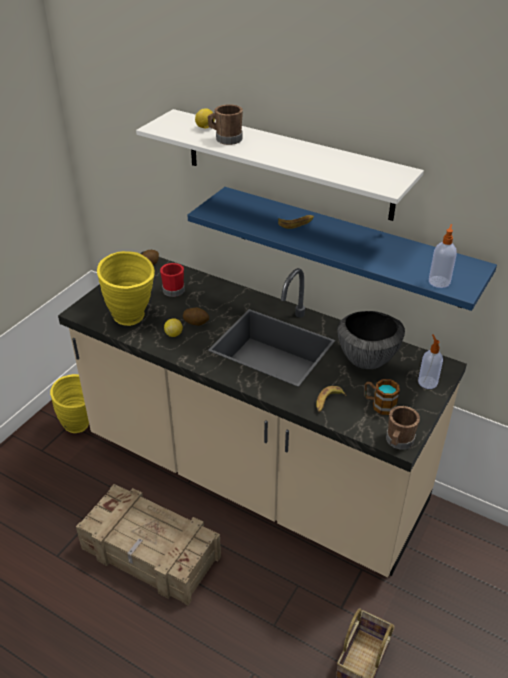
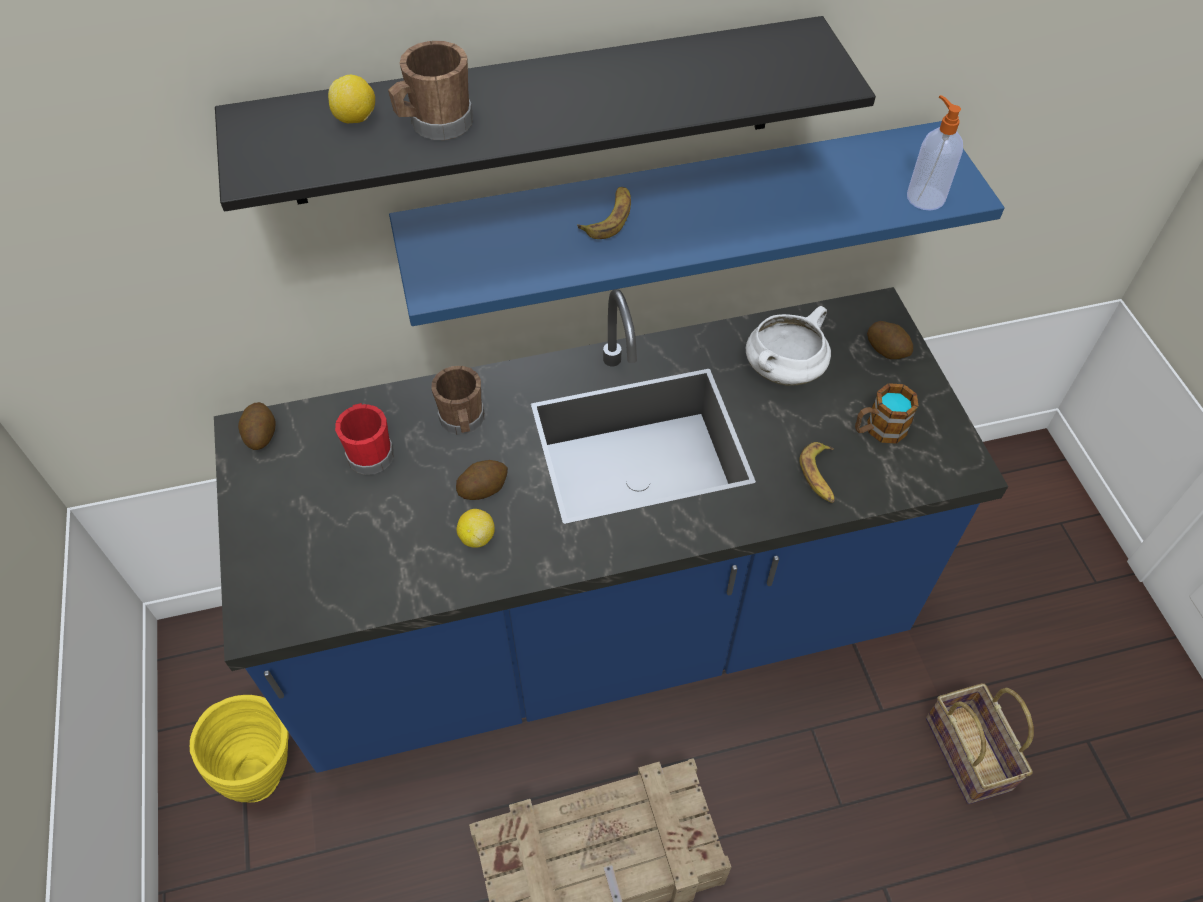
camera: 45 degrees left, 15 degrees up
(133, 320) = (375, 563): yellow vase -> none
(254, 474) = (601, 627): beige counter -> blue counter
(287, 164) = (535, 113): white shelf -> black shelf
(367, 359) = (783, 370): bowl -> white cooking pot
(398, 441) = (961, 467): brown mug -> brown mug (463, 422)
(427, 382) = (887, 349): soap dispenser -> potato

